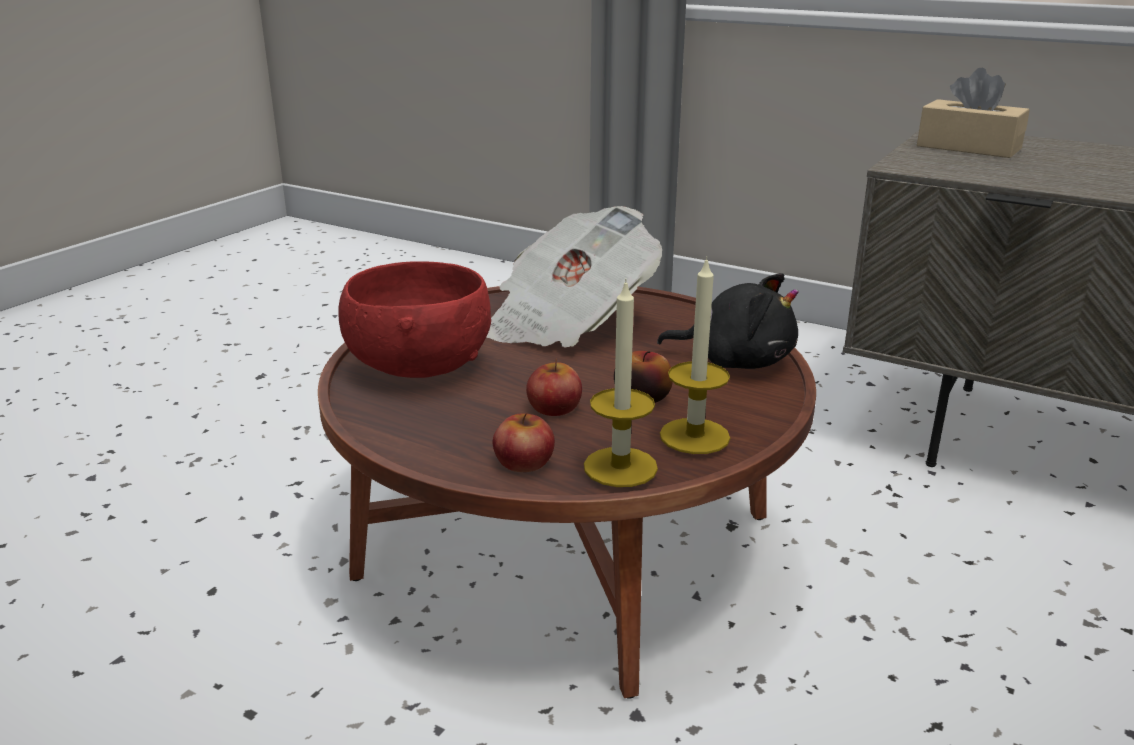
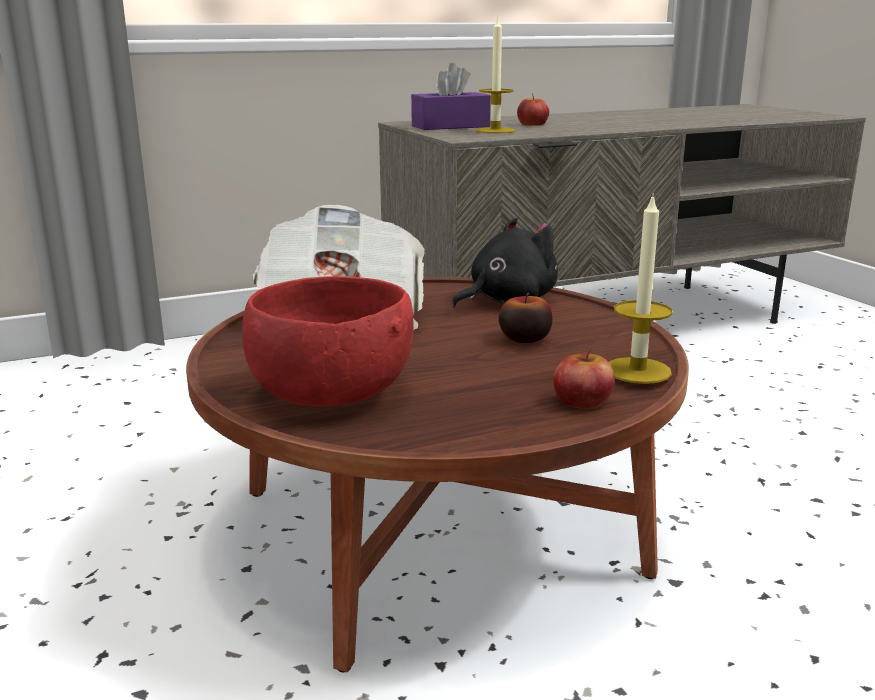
camera: 55 degrees left, 5 degrees down
(554, 407) = (499, 368): apple -> apple (532, 124)
(694, 436) = (616, 339): candle -> candle (495, 131)
(968, 147) = (450, 126): beige tissue box -> purple tissue box

